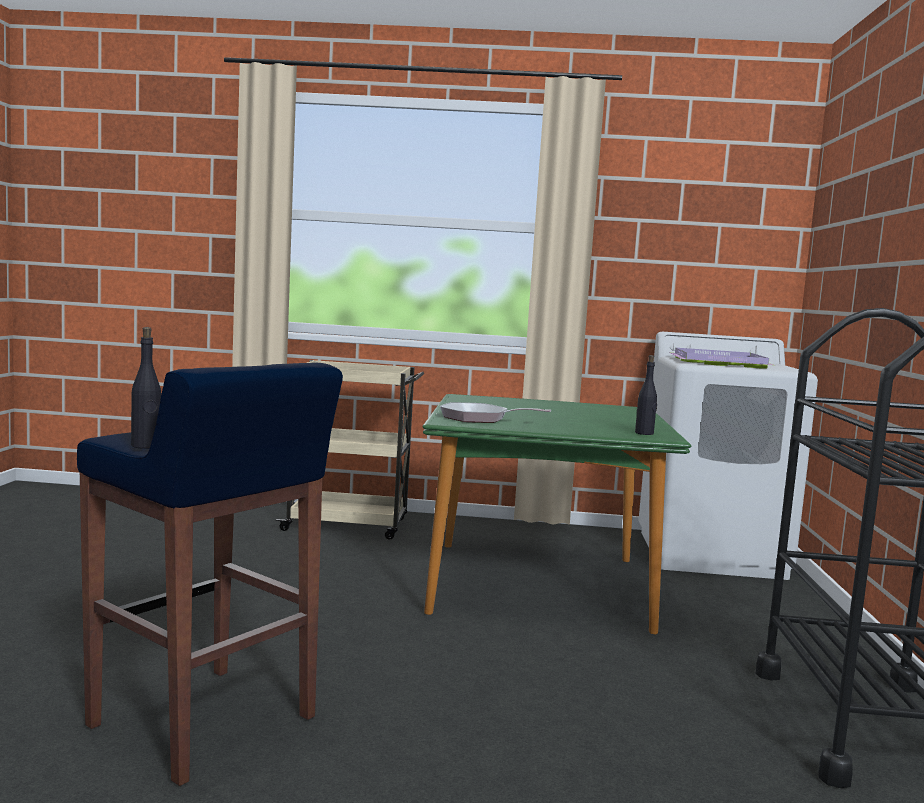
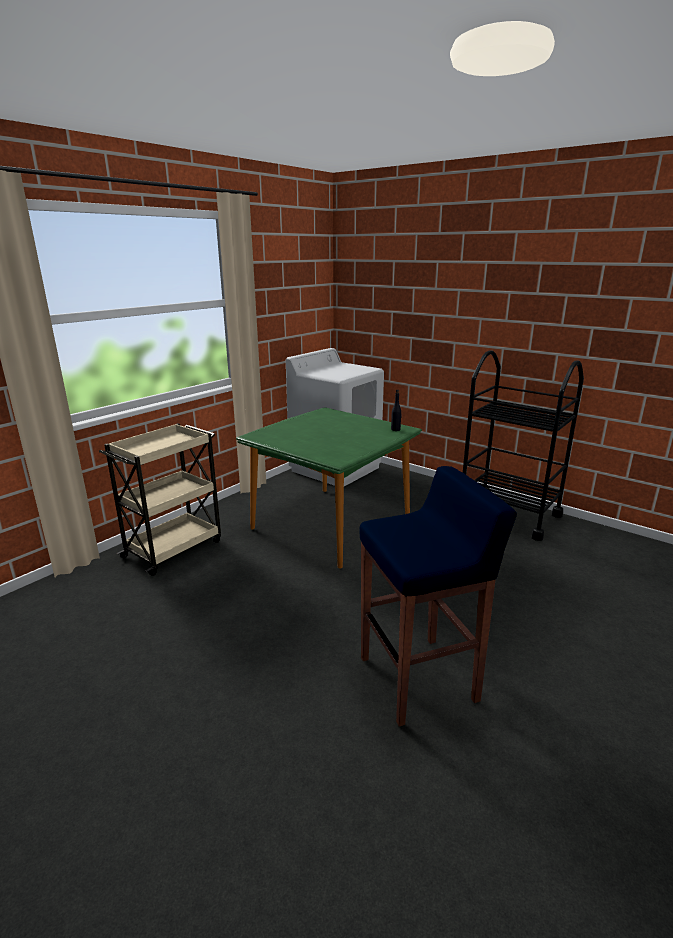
camera: 55 degrees left, 15 degrees up
(146, 446) = (449, 558): black bottle -> none
(479, 418) = (334, 451): frying pan -> none
(721, 363) = (337, 371): purple tray -> none

